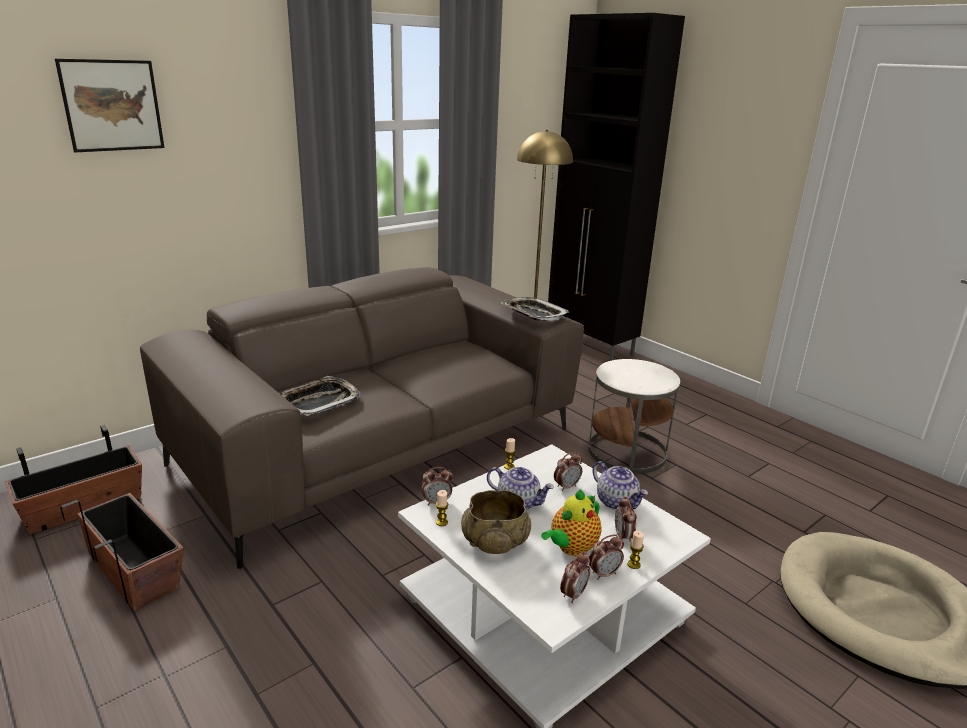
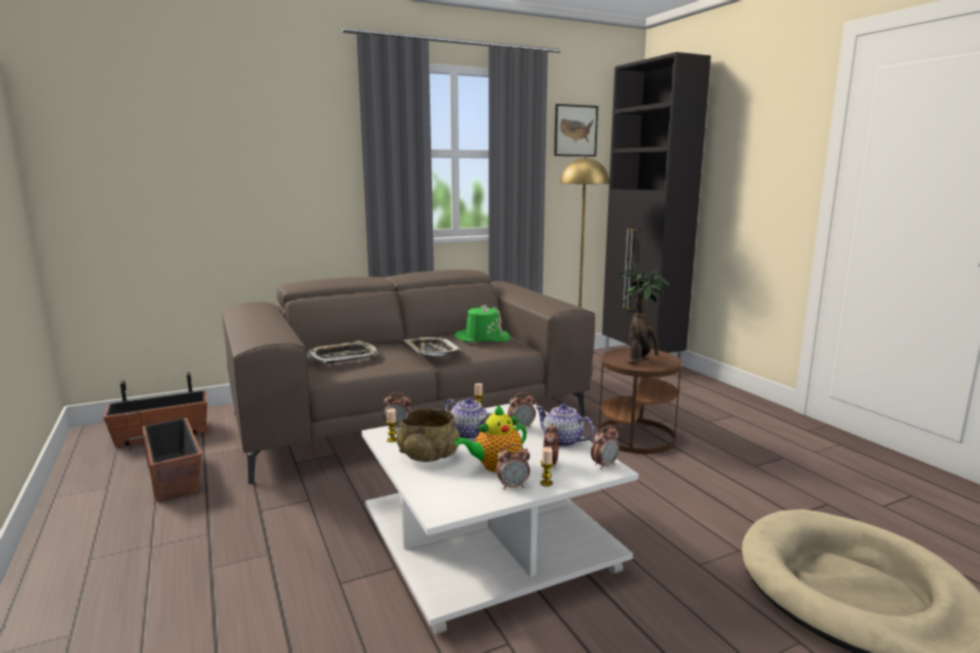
camera: 15 degrees right, 10 degrees down
(112, 105) = (221, 128): picture -> picture (575, 130)
(459, 355) = (482, 337): none -> green hat
(533, 314) = (550, 303): tray -> tray (431, 351)
(573, 594) = (473, 496): alarm clock -> alarm clock (604, 465)
(617, 502) = (562, 441): teapot -> teapot turned 150 degrees clockwise
(627, 451) = (636, 437): white side table -> brown side table
(639, 378) = (640, 360): none -> potted plant

